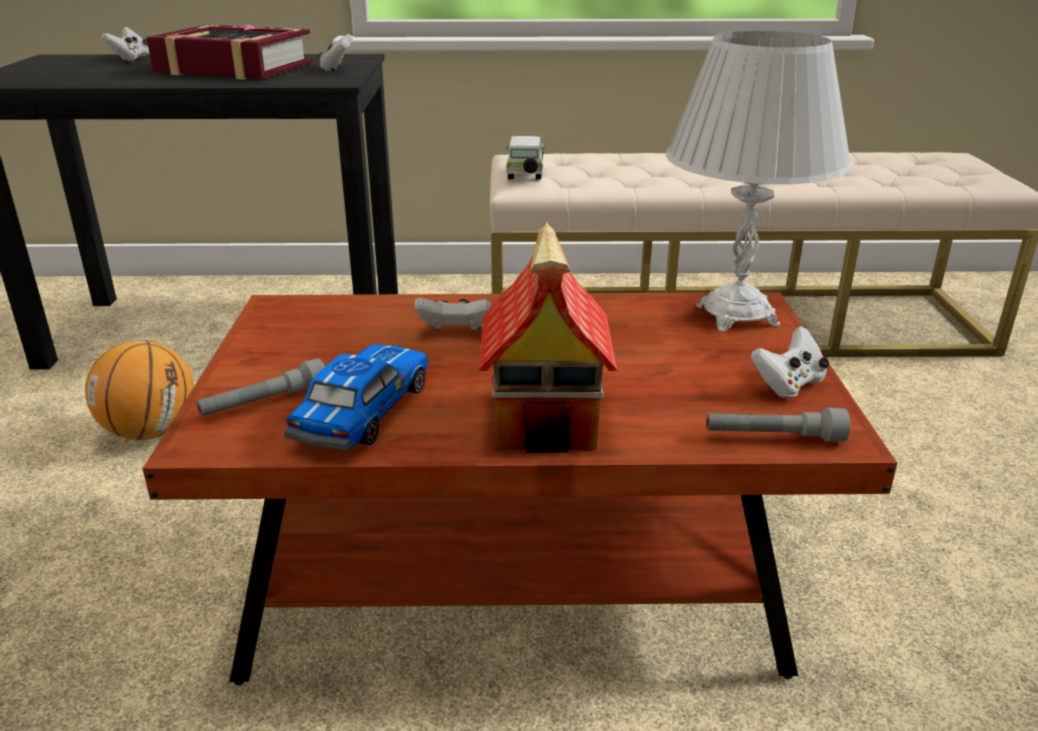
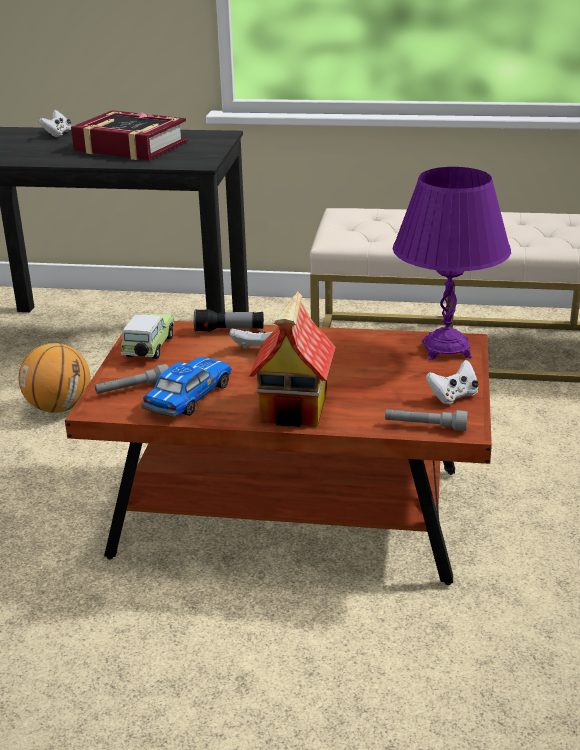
camera: 10 degrees right, 0 degrees up
(337, 68) = (203, 148): white game controller -> none
(406, 304) = (229, 330): none -> flashlight
(525, 173) = (342, 228): toy car -> toy car (148, 349)
(736, 315) = (446, 349): white table lamp -> purple table lamp

